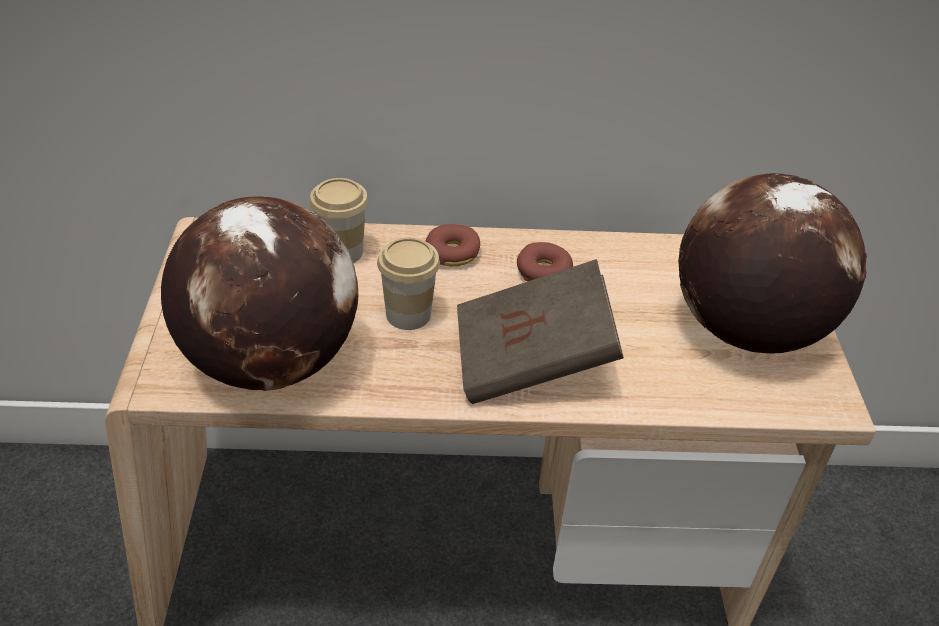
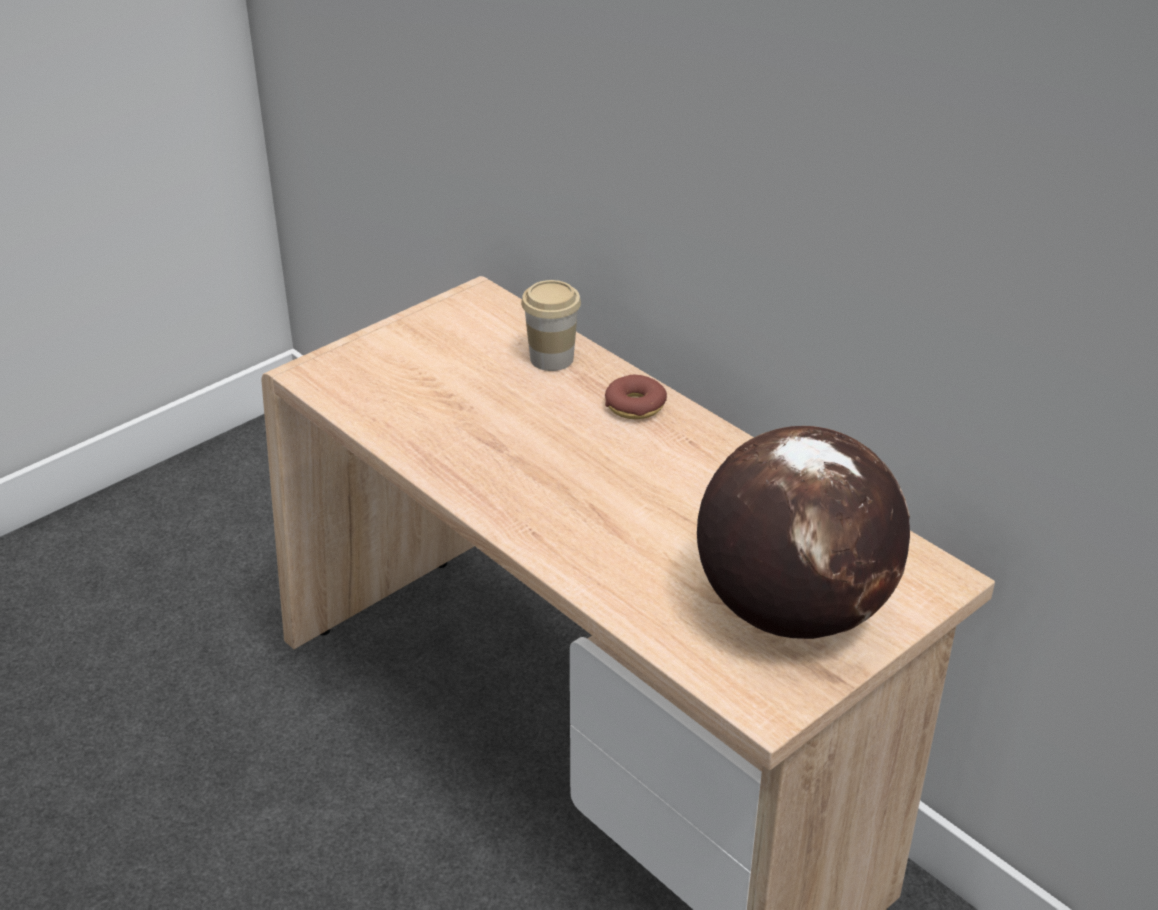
camera: 50 degrees right, 5 degrees down
(270, 361) = (392, 400): globe -> none
(408, 314) = (530, 428): cup -> none
(532, 361) = (567, 514): brown book -> none
(543, 272) = (687, 462): donut -> none

